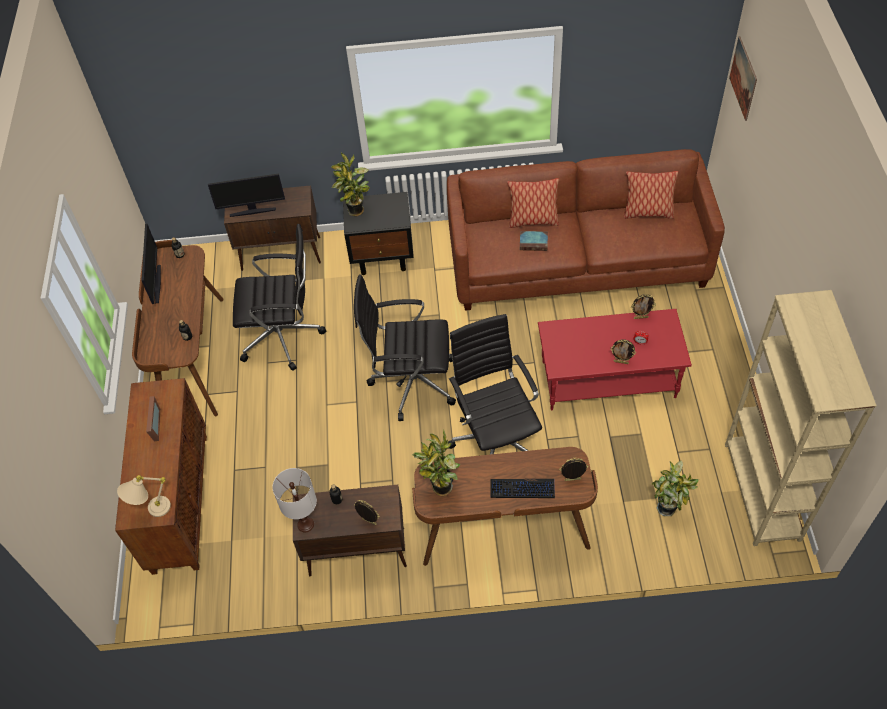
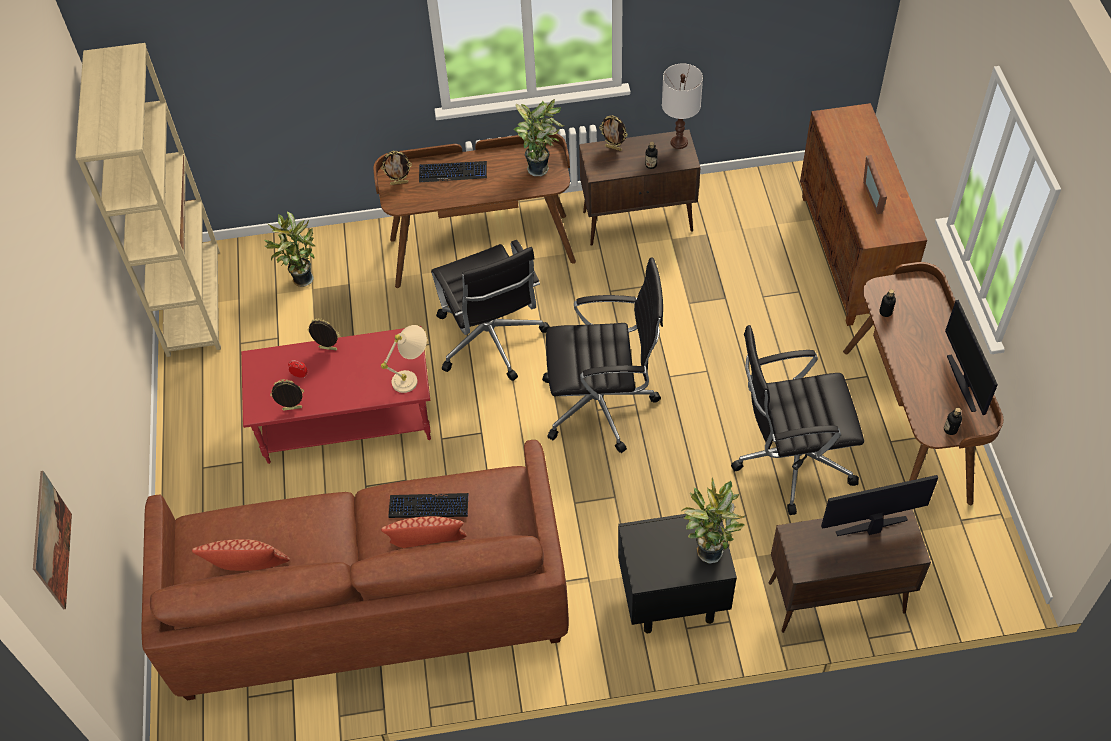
camera: 175 degrees right, 0 degrees up
(151, 511) = (840, 120): beige table lamp -> beige table lamp (412, 377)
(534, 242) = (428, 506): book -> keyboard

